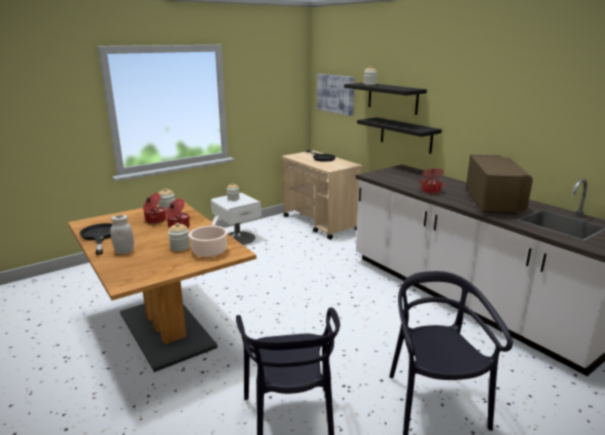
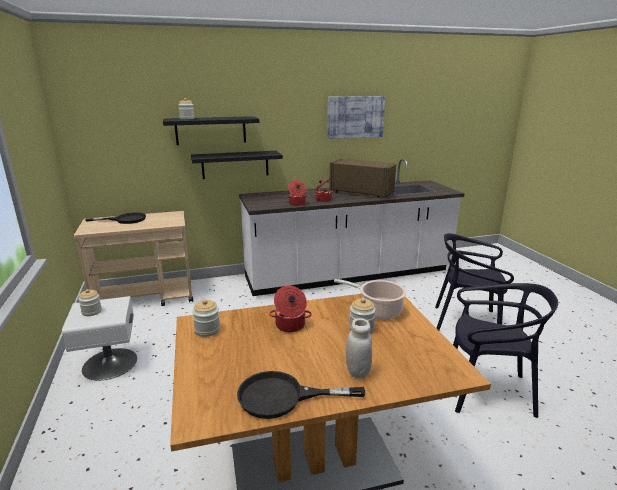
camera: 70 degrees left, 0 degrees up
(155, 220) = (249, 342): cooking pot -> cooking pot (297, 204)
(335, 94) = (112, 138): picture -> picture (355, 117)

